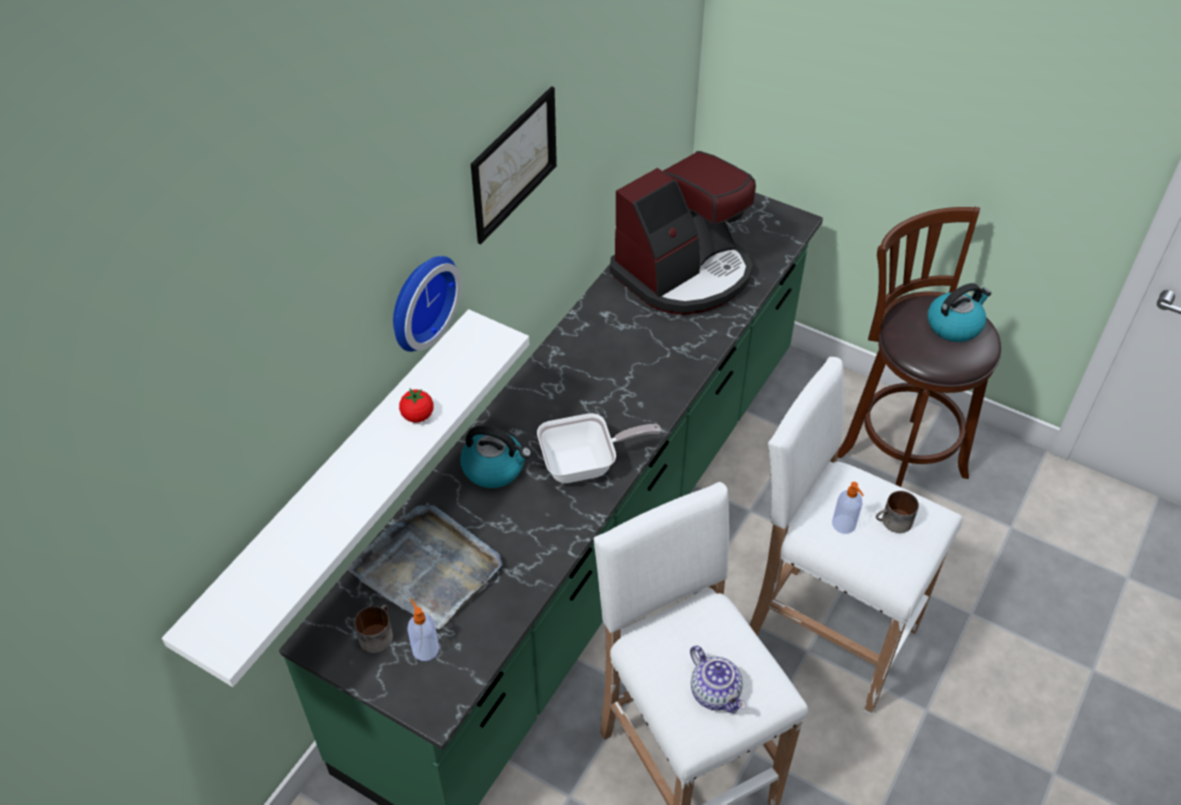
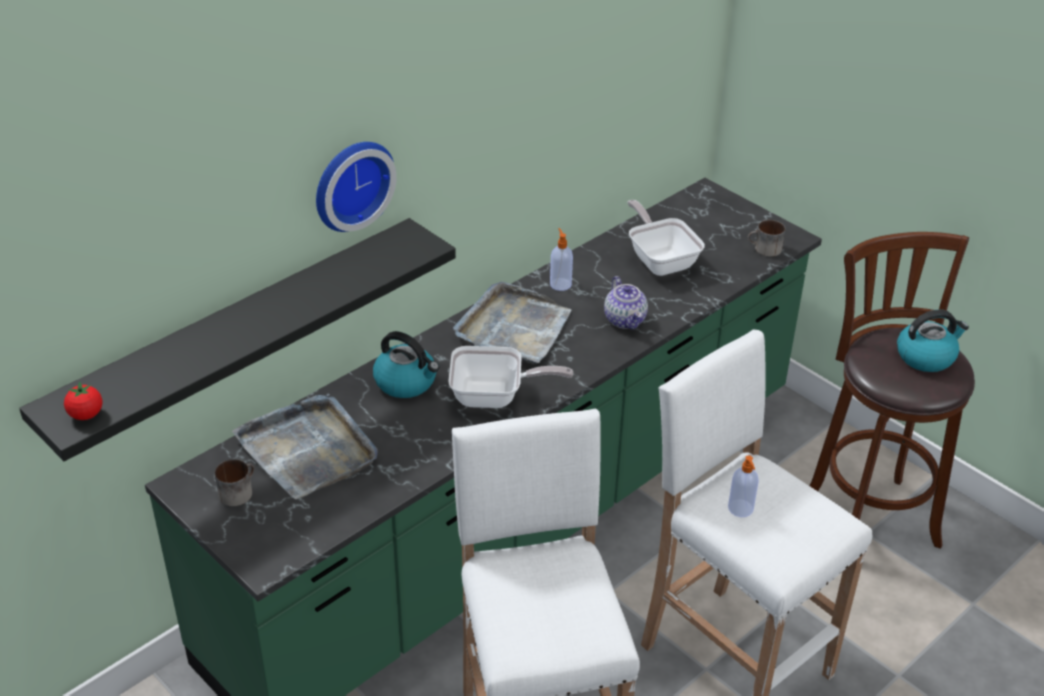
camera: 15 degrees right, 10 degrees down
(337, 480) = (236, 335): white shelf -> black shelf
(417, 416) = (323, 289): tomato -> tomato (86, 415)
(425, 648) = (276, 513): soap dispenser -> soap dispenser (560, 284)
(514, 164) = (476, 86): picture -> none
(574, 382) = (513, 328): none -> grey tray
(684, 273) = (660, 260): coffee machine -> frying pan
(716, 692) = (548, 623): teapot -> teapot (625, 320)
(893, 522) = (793, 518): mug -> mug (764, 249)

